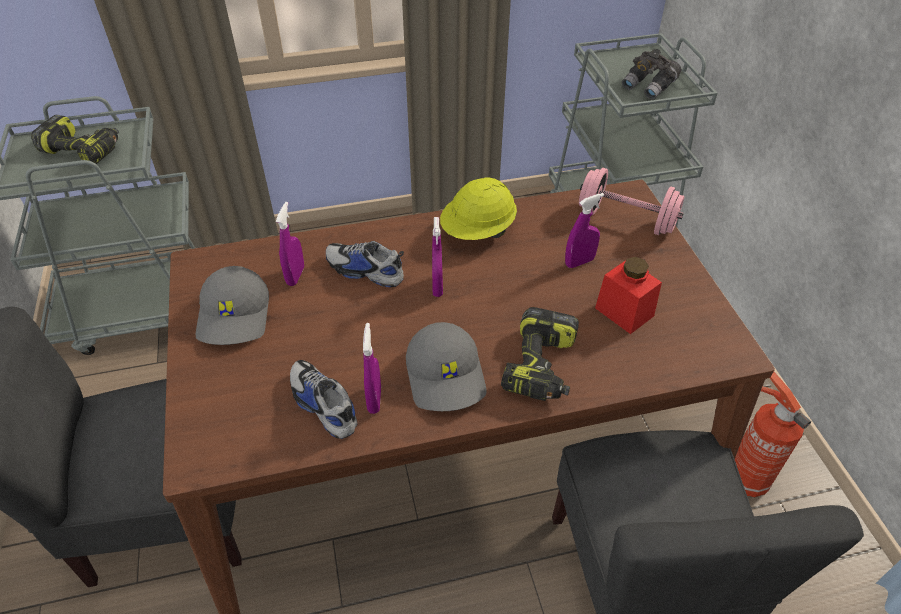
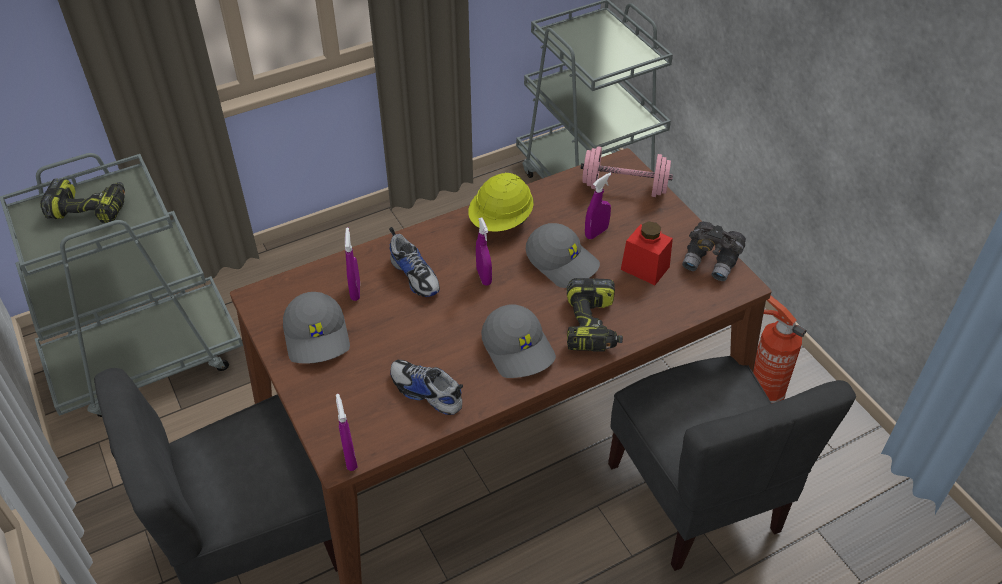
camera: 15 degrees left, 0 degrees up
(364, 271) = (415, 275): shoe -> shoe turned 135 degrees counterclockwise
(374, 399) = (467, 379): purple spray bottle -> purple spray bottle (350, 458)
(531, 287) = (563, 261): none -> grey cap
(649, 87) = (609, 55): grey binoculars -> grey binoculars (712, 261)

